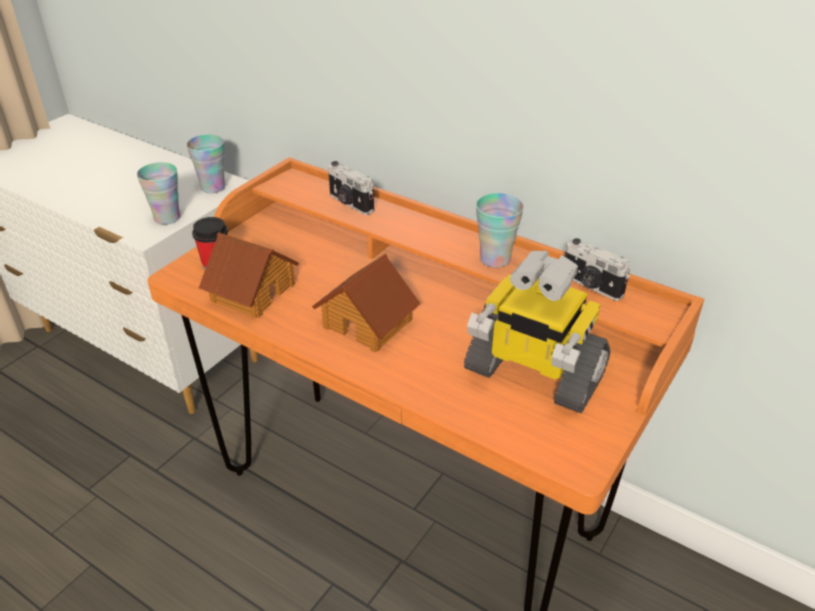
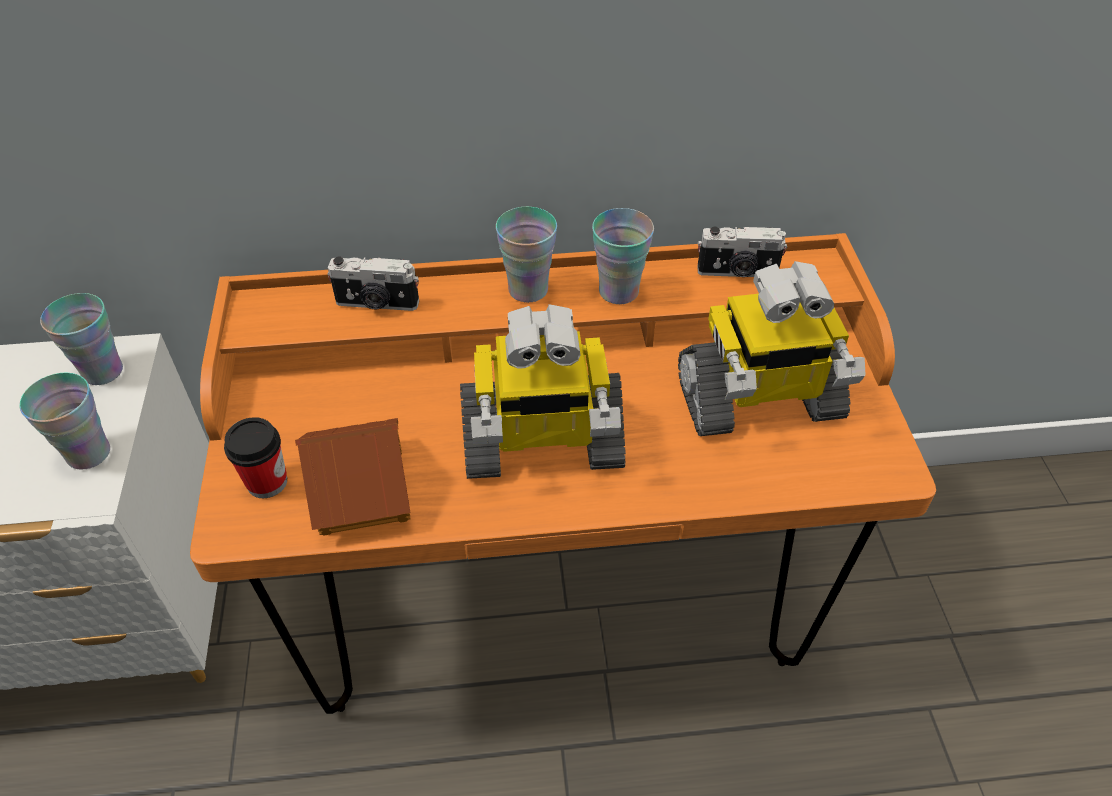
camera: 40 degrees left, 10 degrees up
(368, 322) = (541, 444): toy house -> toy robot
(441, 234) = (528, 290): none -> cup

